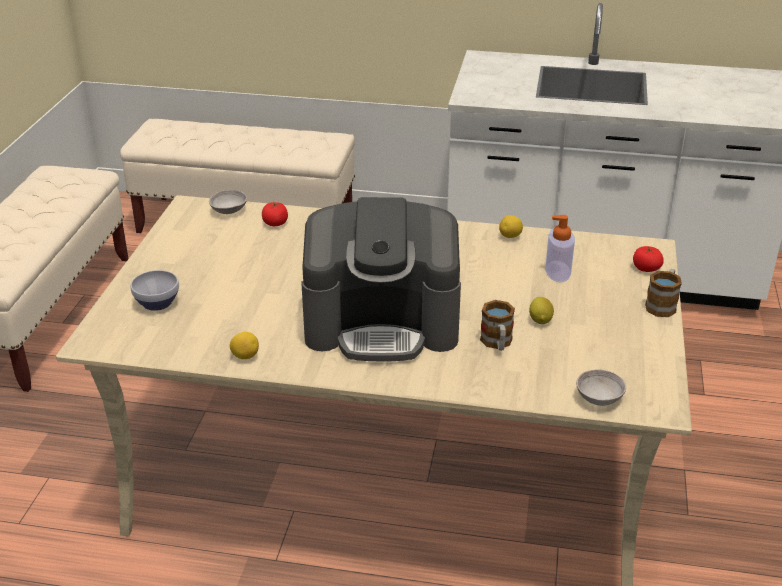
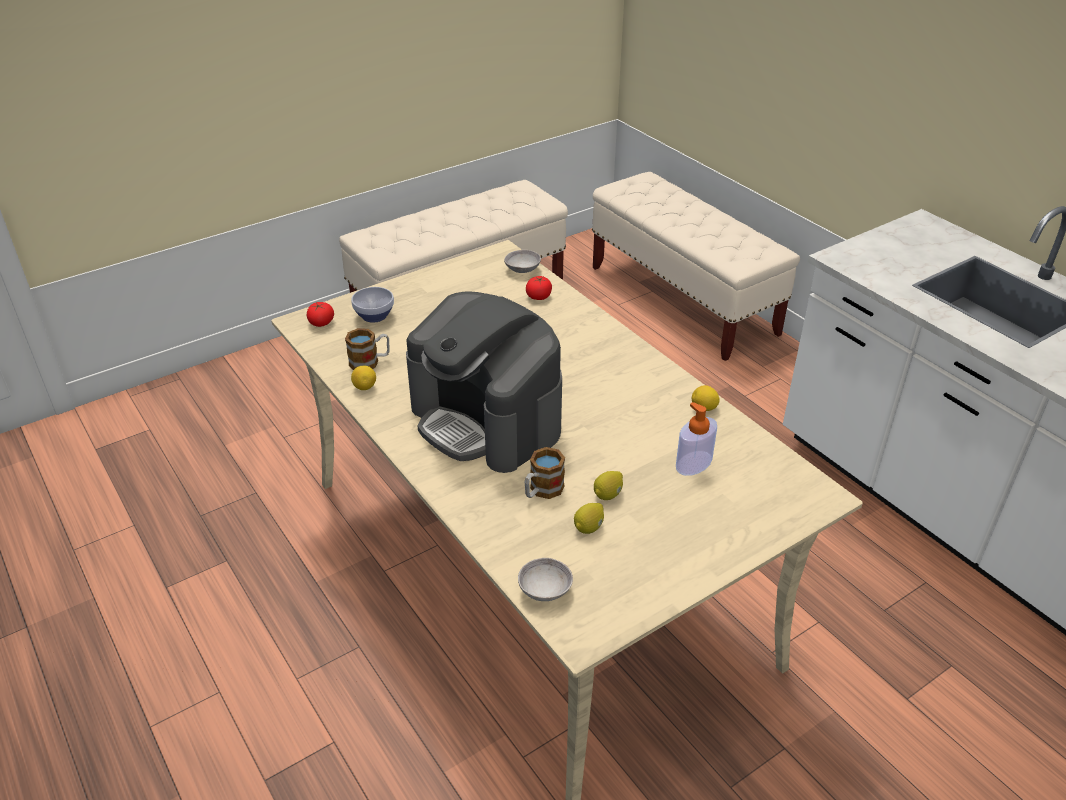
camera: 45 degrees right, 5 degrees up
(562, 346) = (589, 527): none -> lemon
(646, 268) = (783, 510): tomato -> tomato (321, 322)
(662, 305) = (739, 552): mug -> mug (370, 362)

